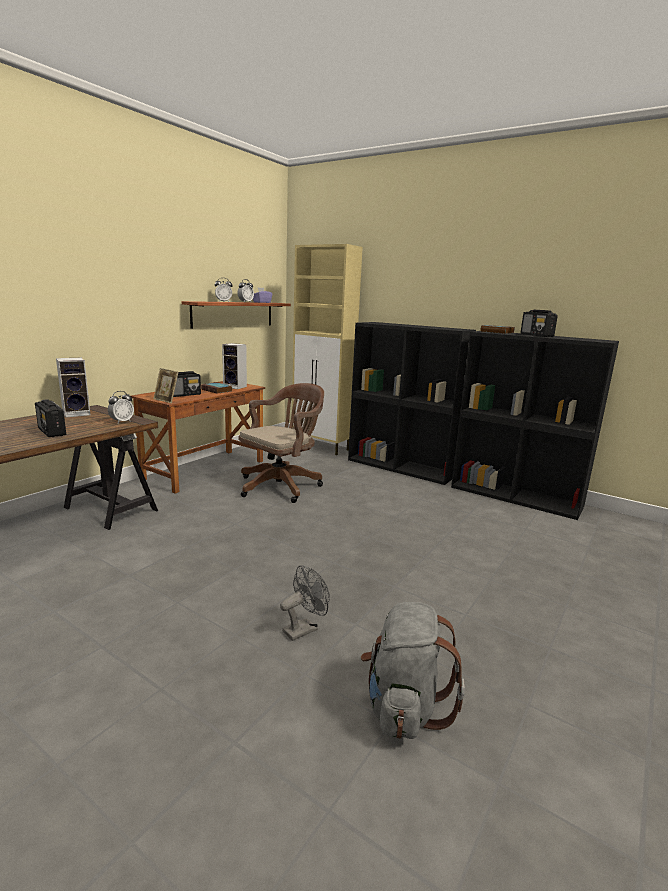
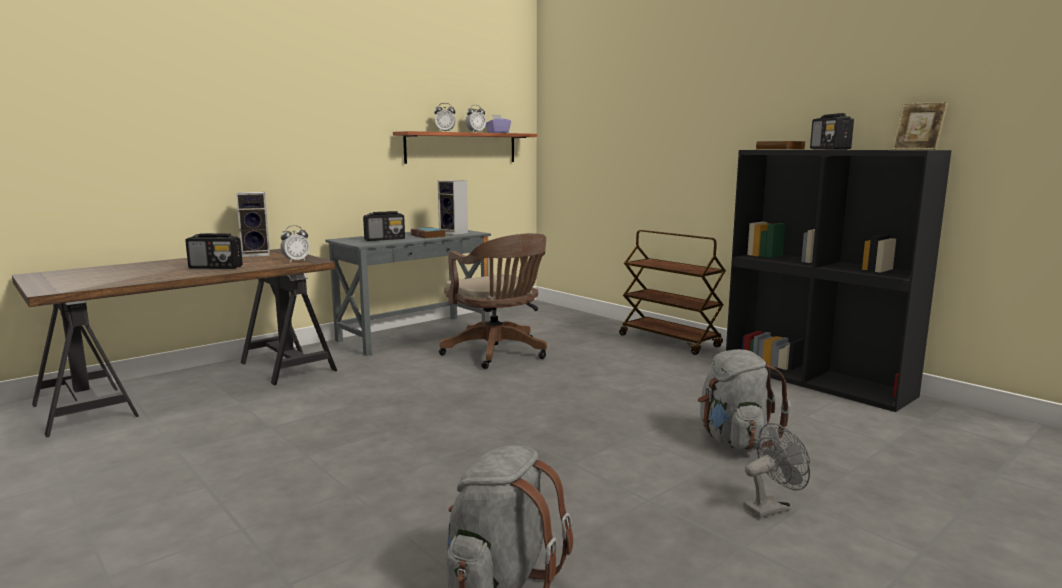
camera: 15 degrees right, 5 degrees down
(52, 432) = (216, 267): radio -> radio turned 60 degrees counterclockwise
(166, 400) = (360, 243): picture frame -> picture frame (916, 149)
(205, 470) = (414, 334): brown desk -> grey desk
(282, 485) = (497, 353): brown office chair -> brown office chair turned 90 degrees clockwise
(304, 628) = (432, 493): grey fan -> grey fan (771, 507)
(321, 447) = (574, 316): beige cabinet -> none
(402, 467) = (670, 341): black bookcase -> brown cart
(493, 554) = (734, 441): none -> grey backpack

